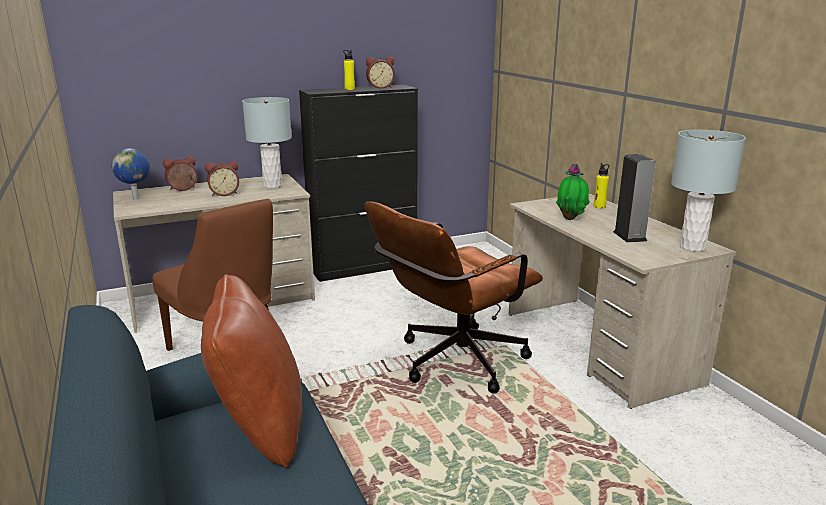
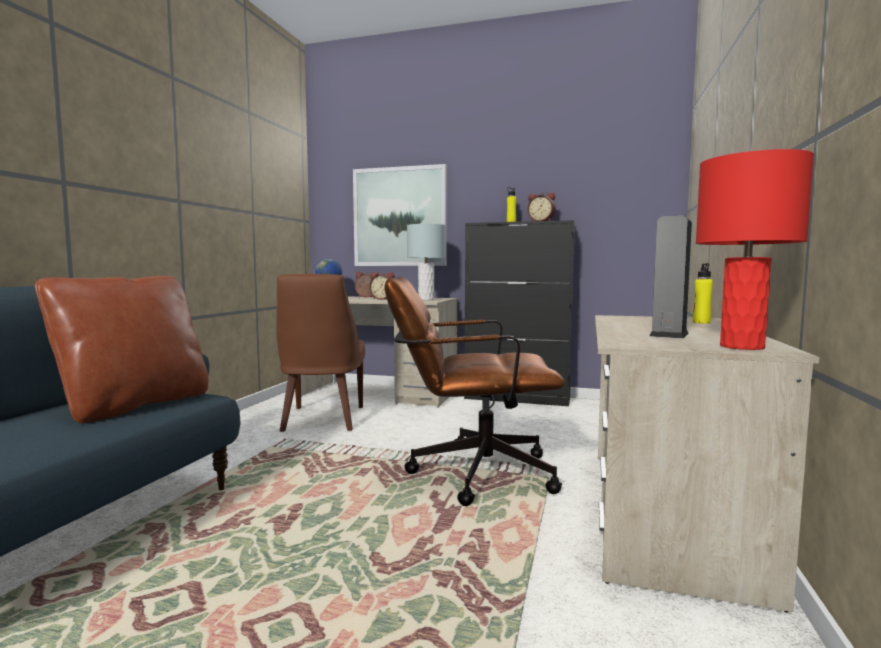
camera: 40 degrees right, 15 degrees down
(204, 81) = (400, 217): none -> picture
(571, 219) = (632, 323): potted plant -> none
(692, 247) = (741, 347): grey table lamp -> red table lamp

